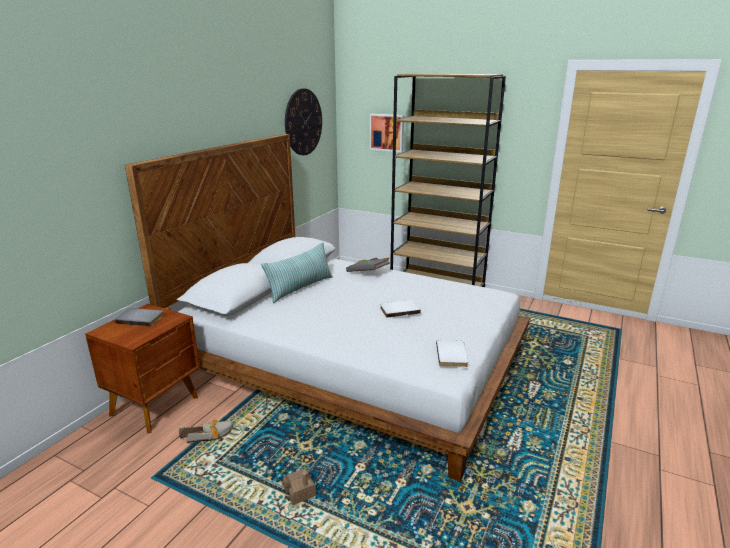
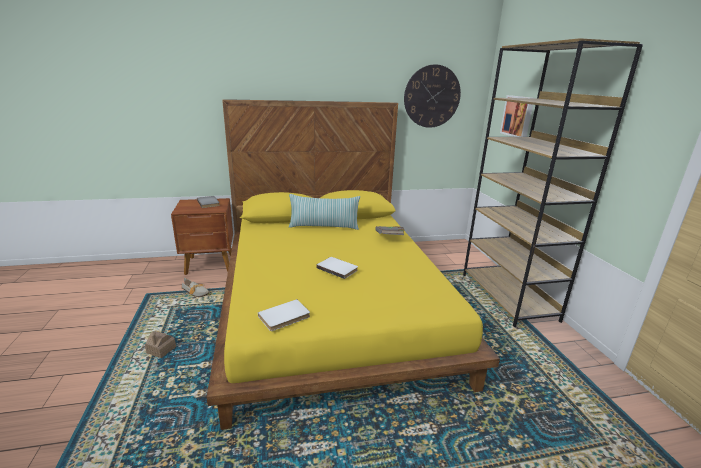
camera: 50 degrees right, 0 degrees up
(353, 362) = (331, 306): white bed -> yellow bed

